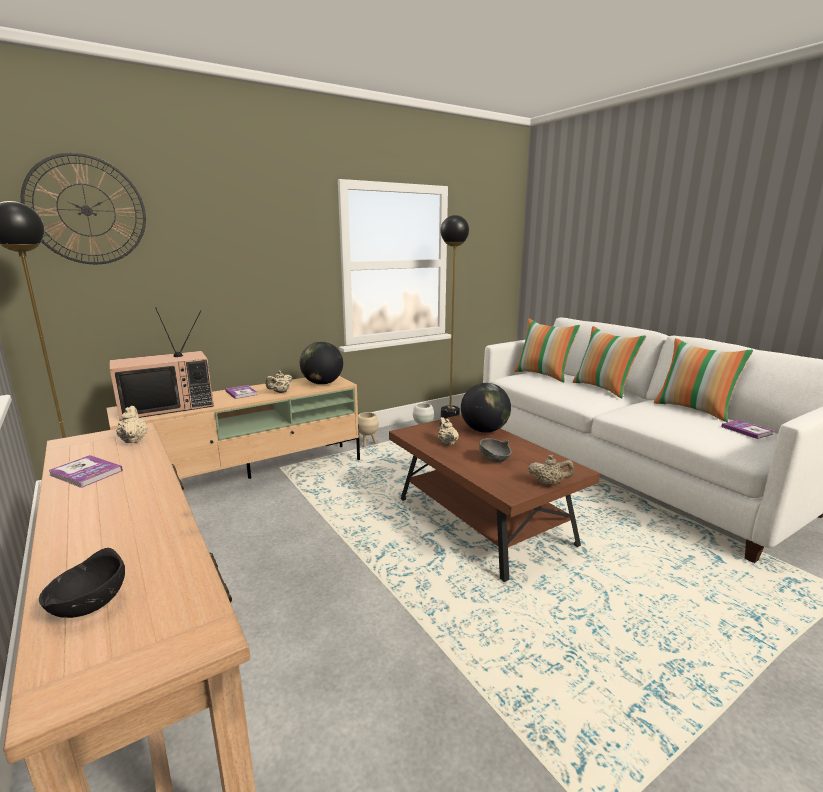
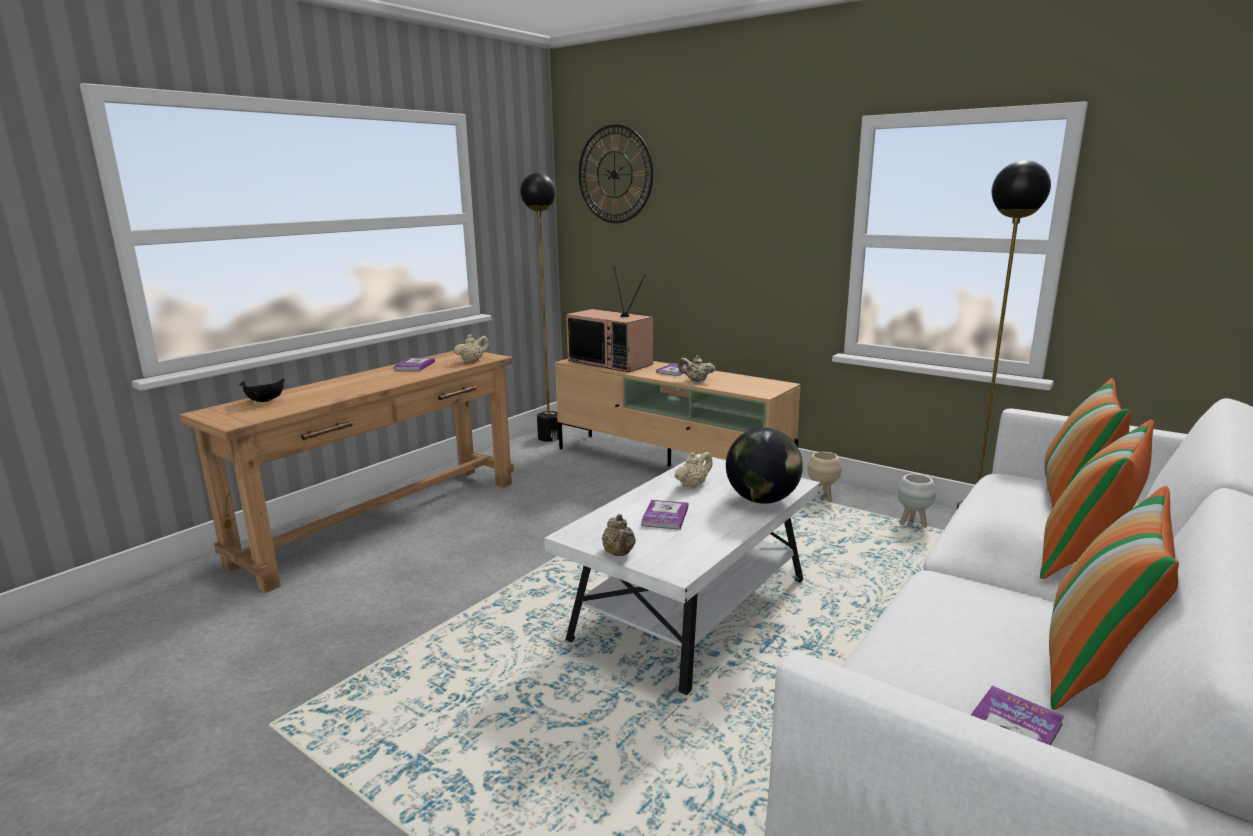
camera: 70 degrees right, 0 degrees up
(322, 383) = (750, 387): globe -> none
(482, 522) = (691, 610): brown coffee table -> white coffee table
(494, 460) = (665, 516): grey bowl -> book

